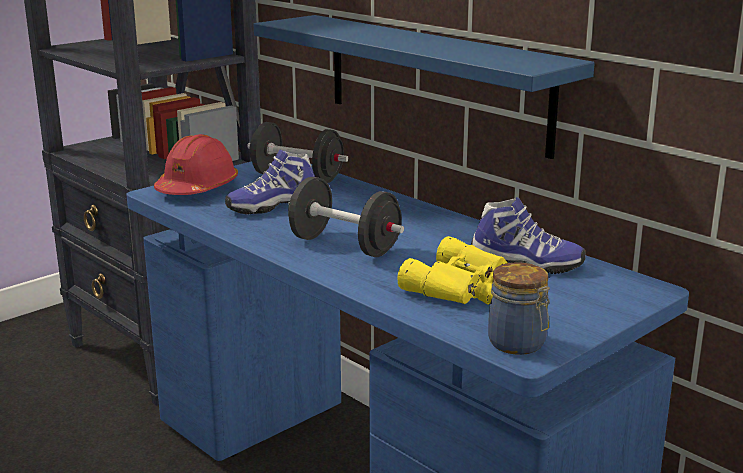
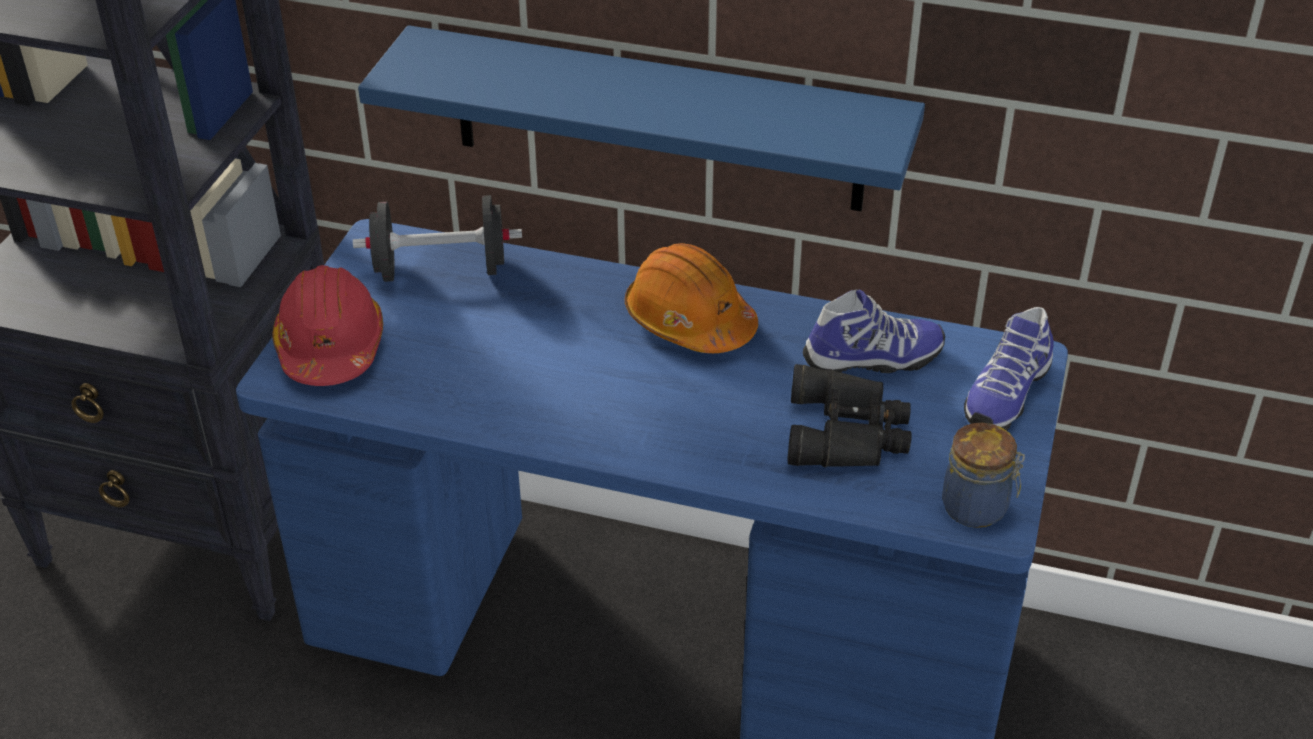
camera: 30 degrees left, 20 degrees up
(273, 206) = (475, 350): shoe -> shoe (1005, 393)
(344, 246) = (646, 403): black dumbbell -> none
(418, 223) = (689, 321): none -> orange hard hat
(465, 288) = (849, 432): yellow binoculars -> black binoculars

